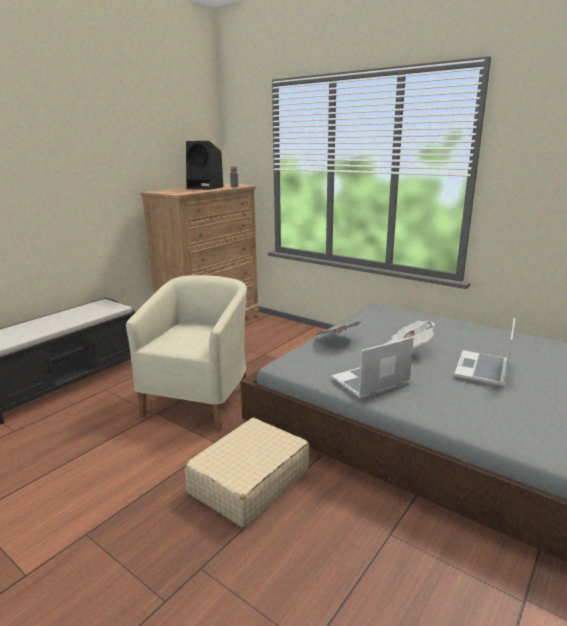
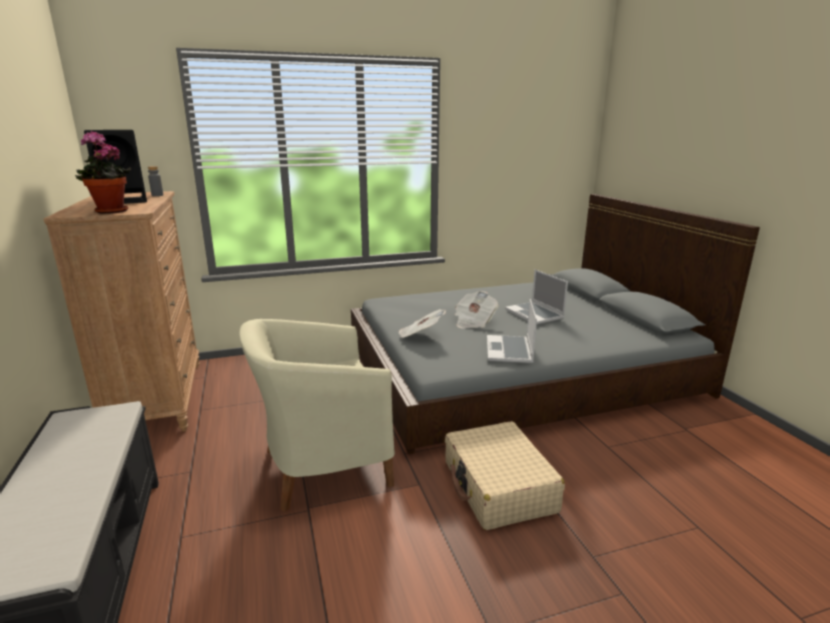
camera: 55 degrees left, 0 degrees up
(170, 192) = (110, 212): none -> potted plant
(200, 399) = (322, 466): beige armchair -> beige armchair turned 75 degrees counterclockwise

